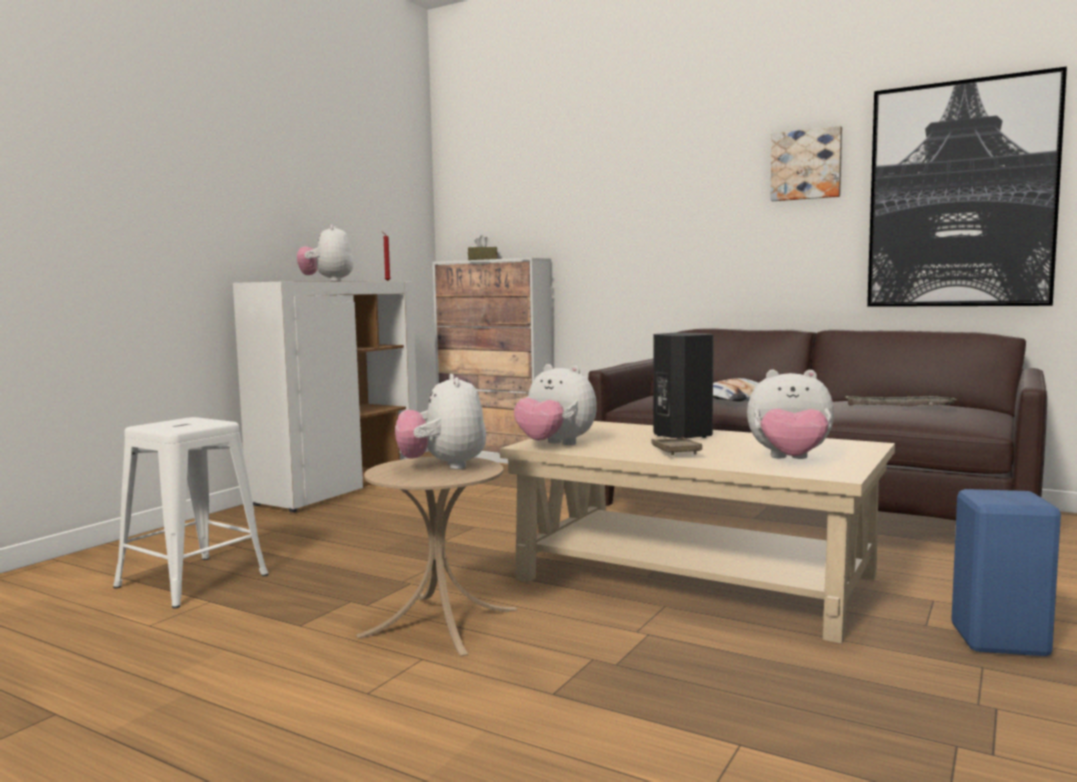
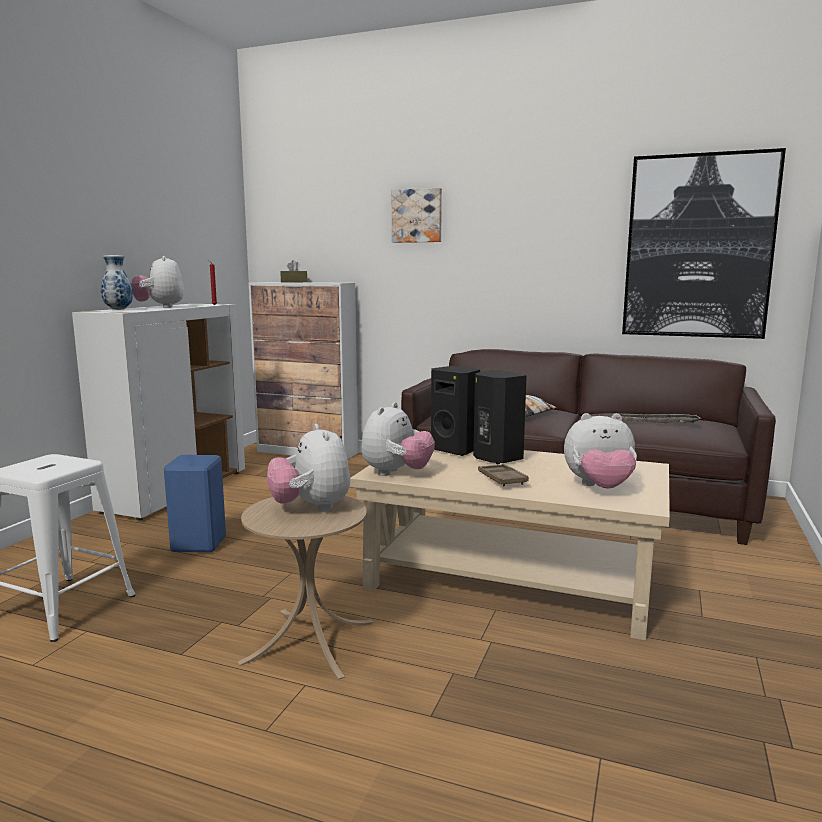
camera: 10 degrees left, 5 degrees up
(281, 281) = (118, 309): none -> vase
(555, 445) = (396, 473): plush toy -> plush toy turned 90 degrees counterclockwise
(636, 429) = (456, 450): none -> black speaker
(806, 165) = (576, 214): picture -> picture (417, 216)
(997, 641) = (758, 629): blue stool -> blue stool (197, 545)

